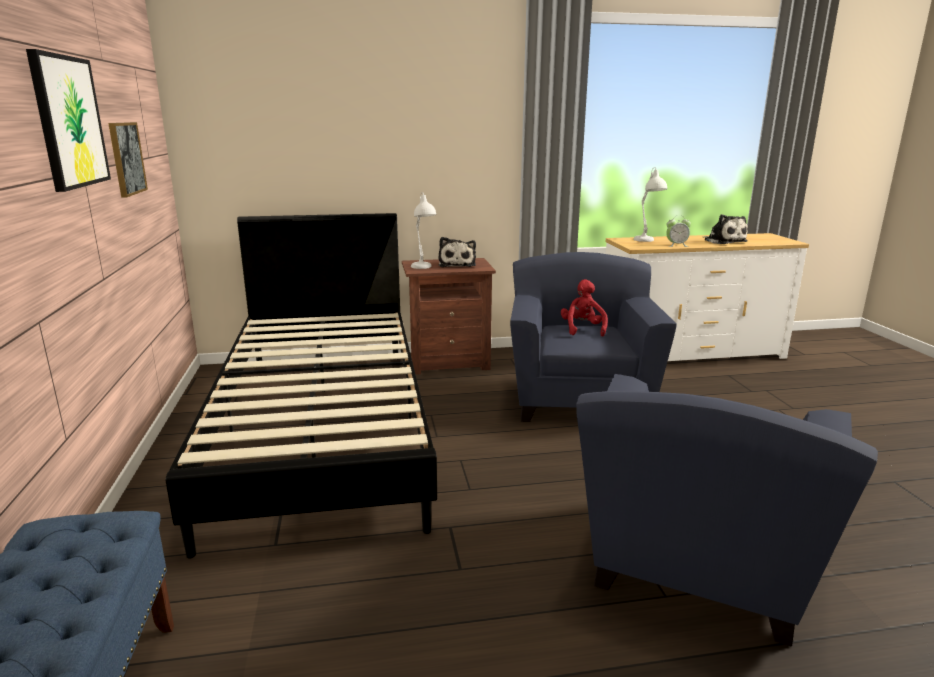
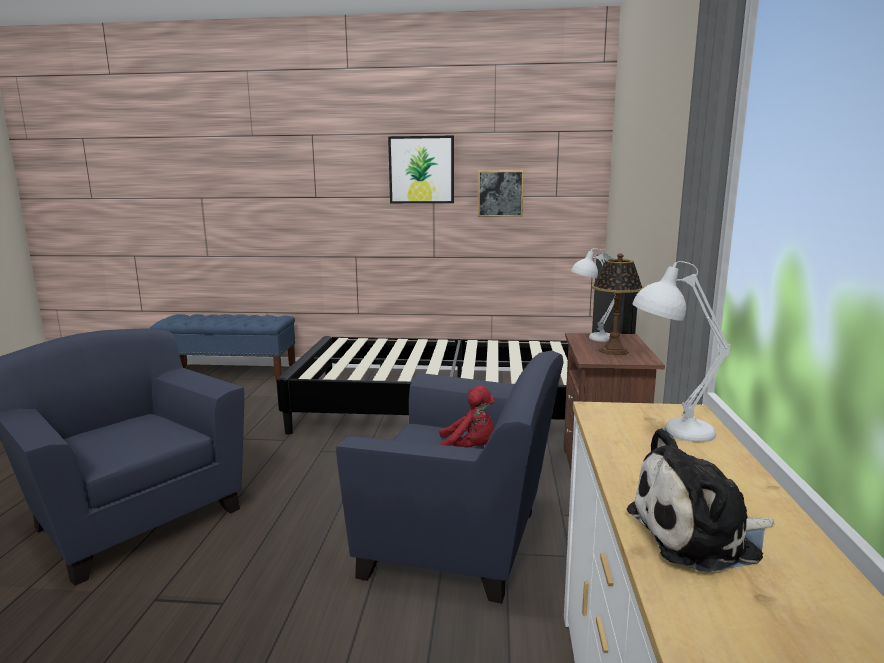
camera: 105 degrees right, 5 degrees down
(457, 264) = (613, 351): plush toy -> table lamp
(676, 245) = (619, 449): alarm clock -> none

